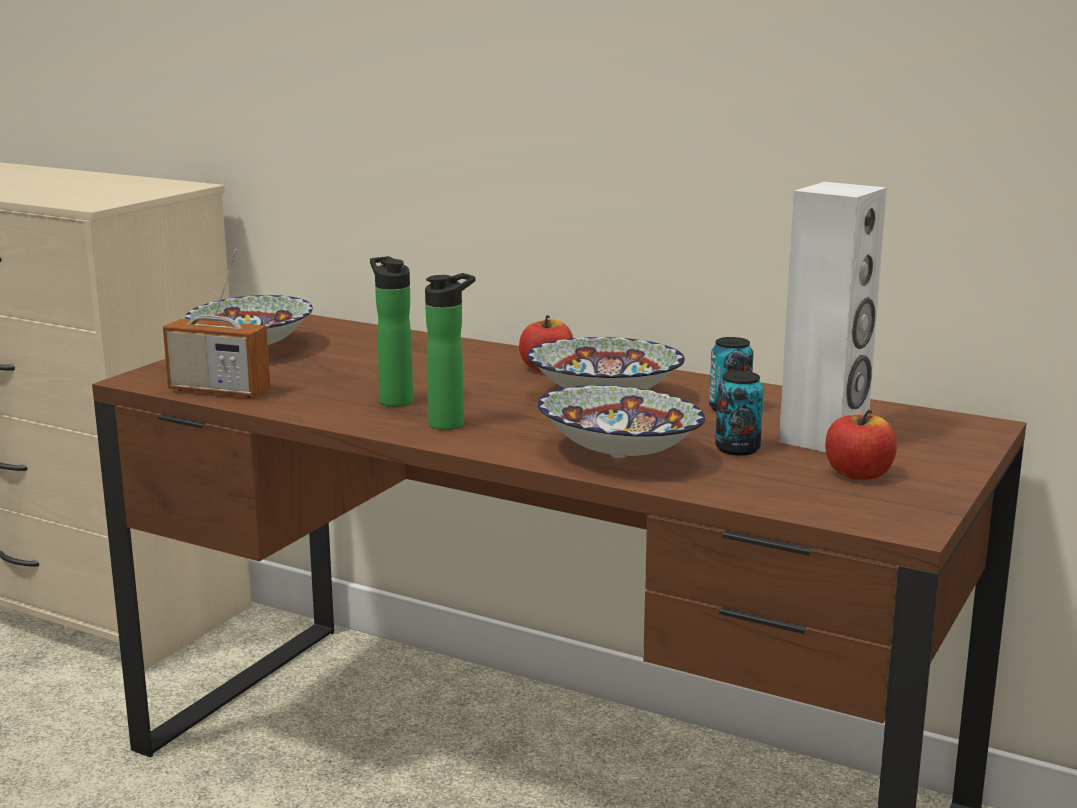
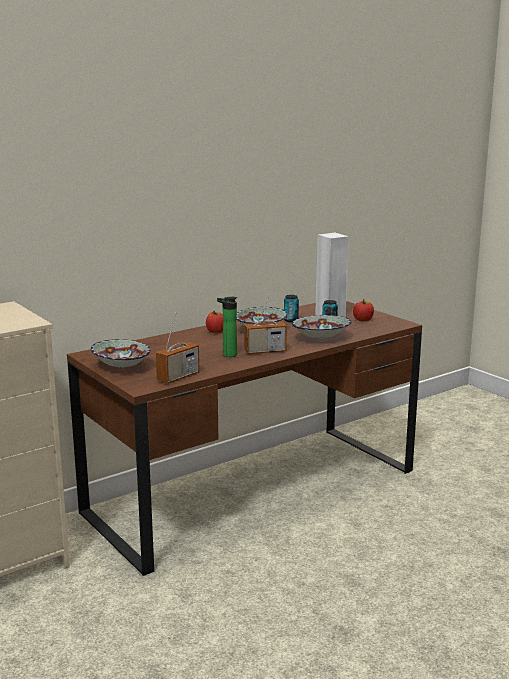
camera: 65 degrees left, 0 degrees up
(451, 423) = (265, 351): bottle -> radio

